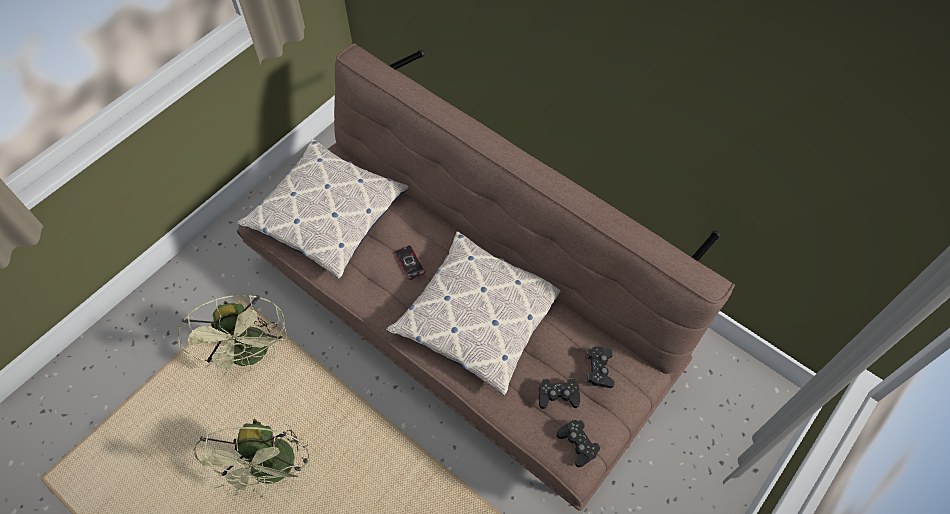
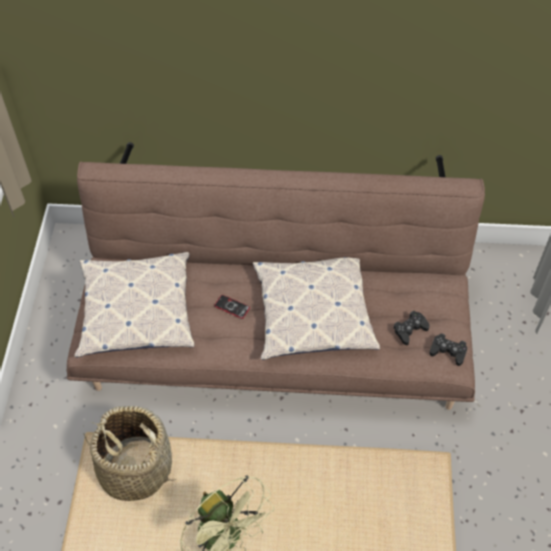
camera: 35 degrees left, 5 degrees down
(252, 355) = (135, 468): green fan -> basket
(599, 369) = (422, 297): black game controller -> none

